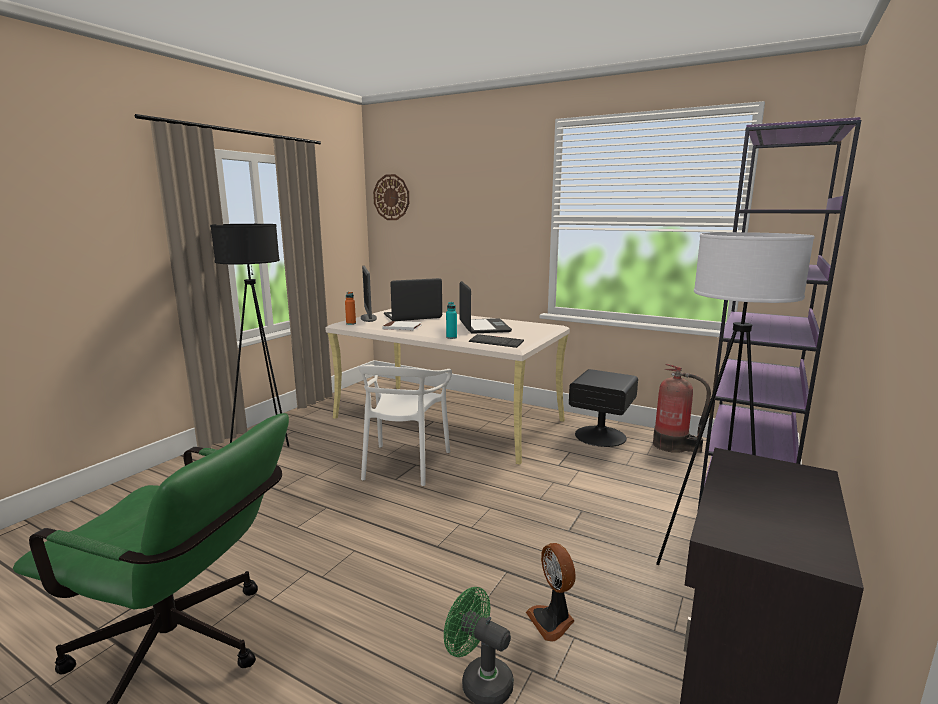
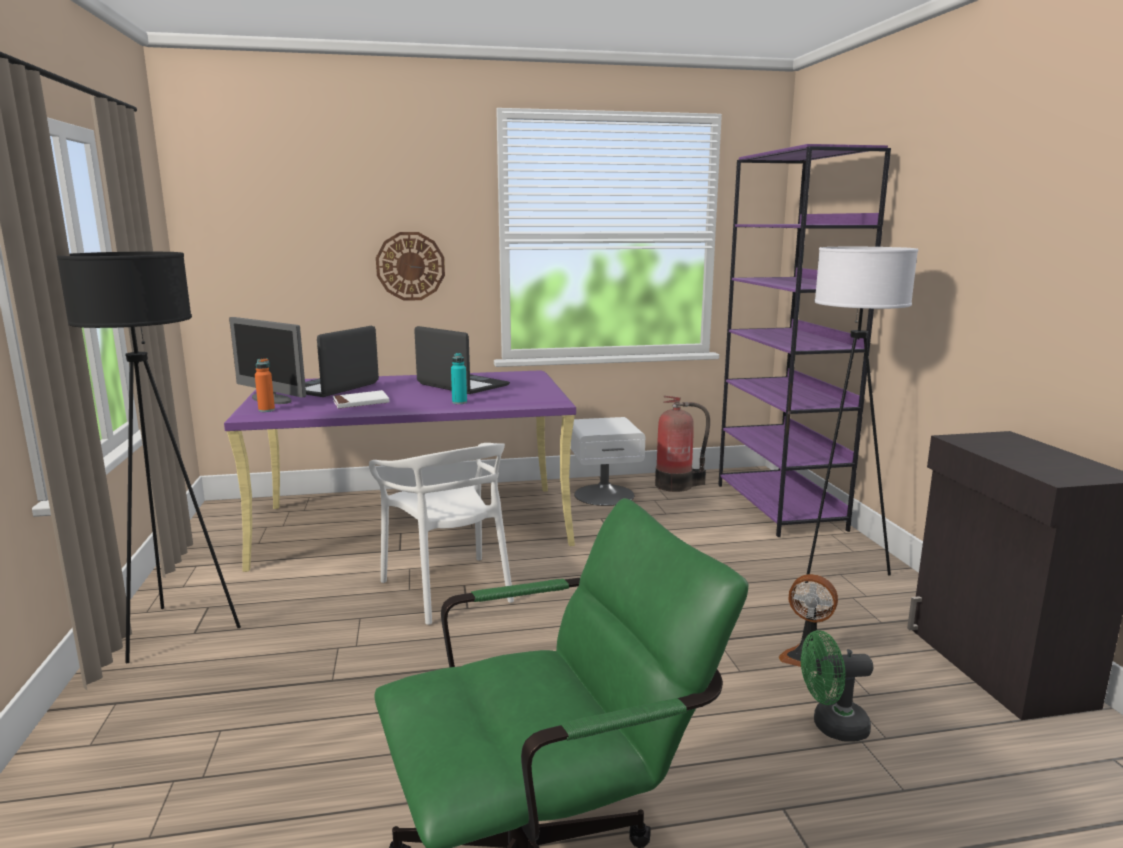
camera: 40 degrees left, 0 degrees up
(391, 197) = (223, 205): wall clock -> wall clock (410, 266)
(448, 419) = (416, 525): beige desk -> purple desk
(496, 342) = (524, 398): keyboard -> none
(600, 435) = (604, 494): black nightstand -> white nightstand

